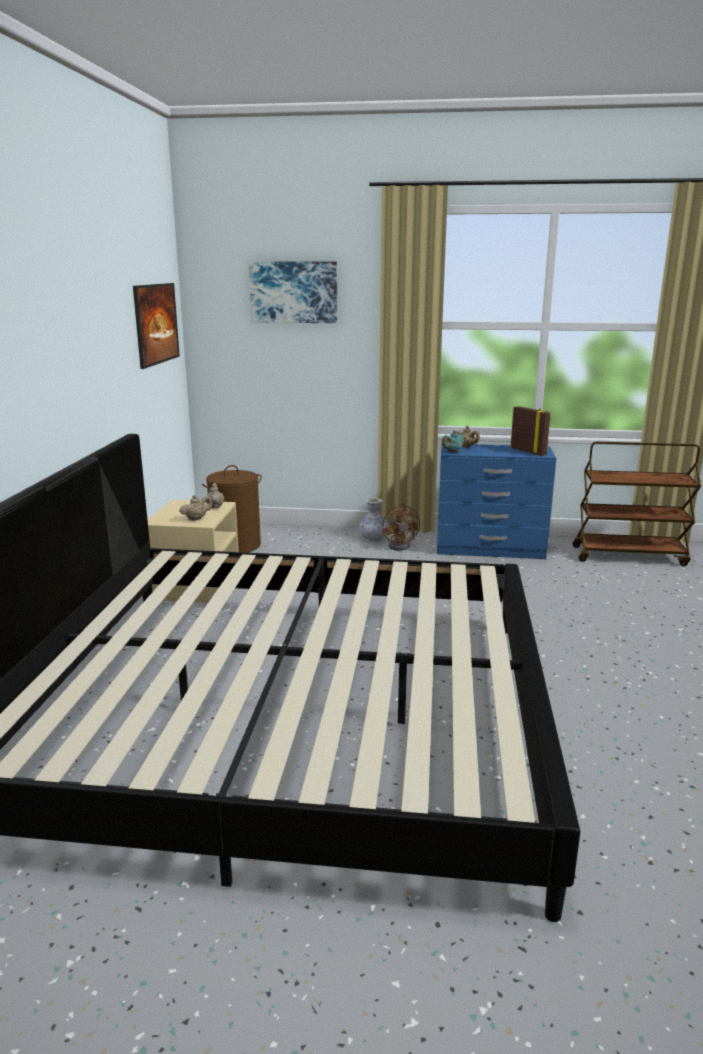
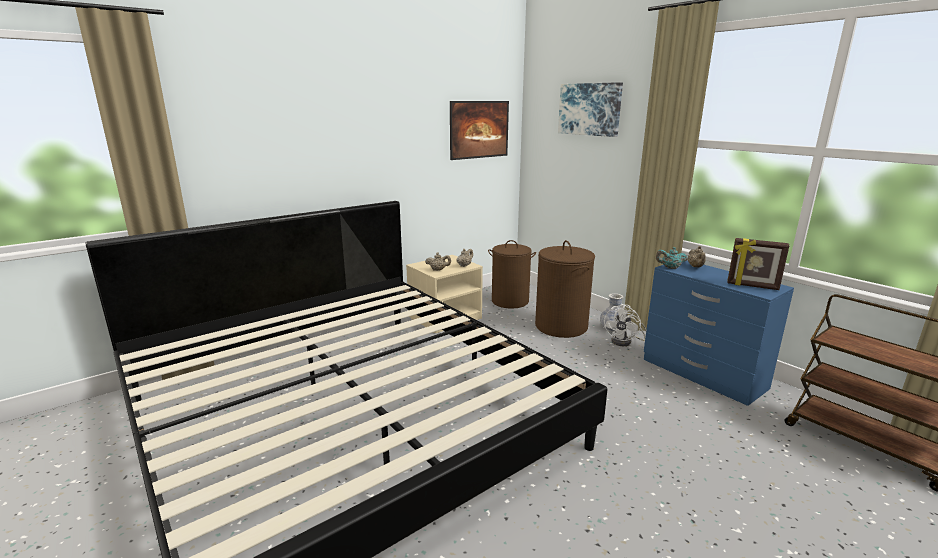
camera: 45 degrees right, 0 degrees up
(328, 551) = (561, 326): none -> brown laundry basket
(401, 545) = (625, 342): brown fan -> white fan
(528, 451) = (752, 286): picture frame -> picture frame turned 105 degrees clockwise

